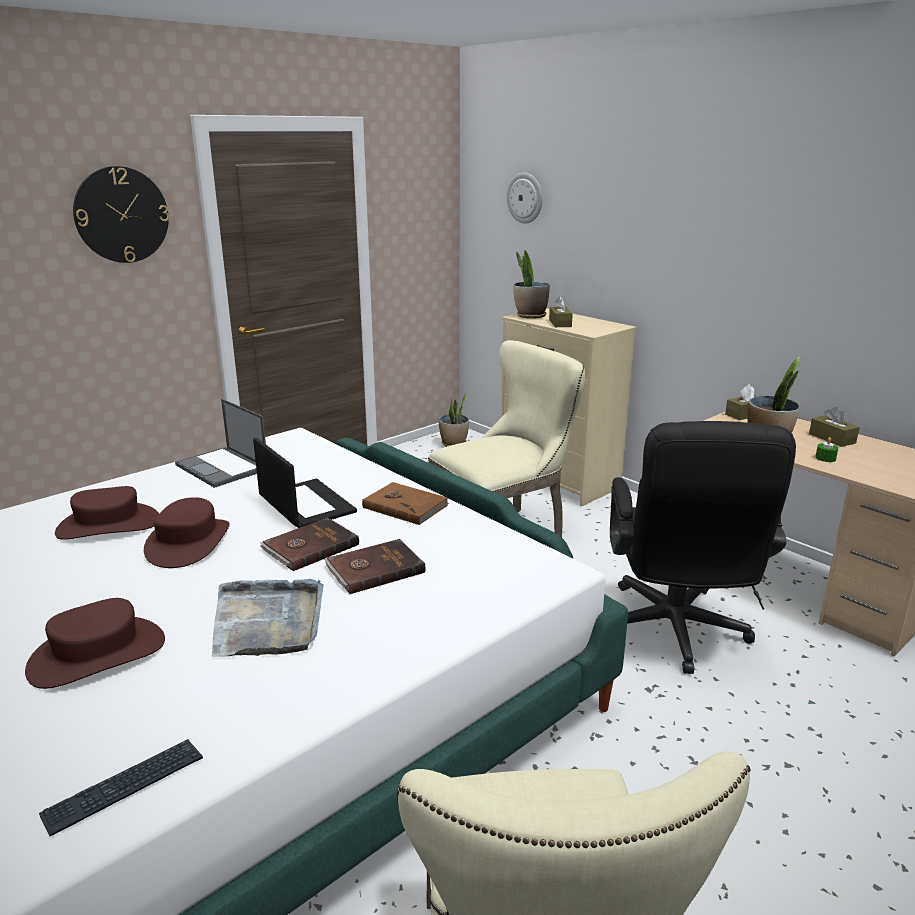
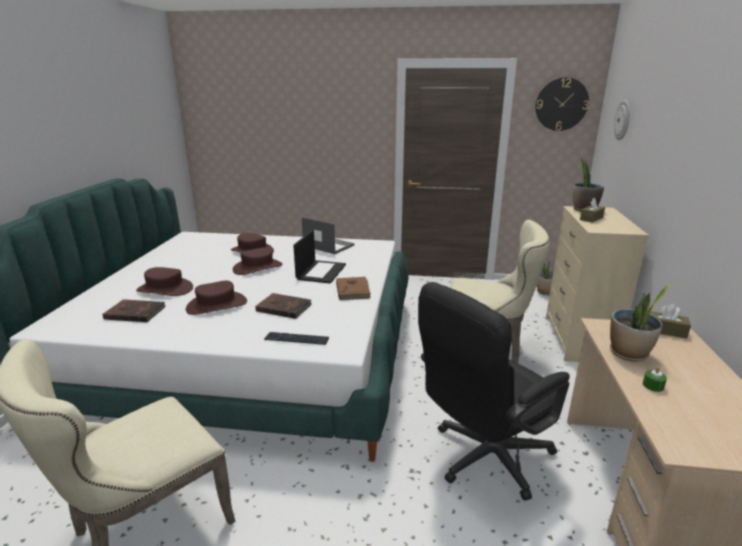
camera: 50 degrees right, 0 degrees up
(121, 215) = (351, 111): wall clock -> wall clock (561, 104)
(124, 787) = (93, 327): keyboard -> keyboard (296, 339)
(223, 467) = (328, 245): laptop -> laptop turned 120 degrees clockwise
(268, 621) = (217, 305): grey tray -> brown hat
(309, 547) = (285, 288): brown book -> brown book (135, 312)
(832, 438) = (706, 379): brown tissue box -> none

